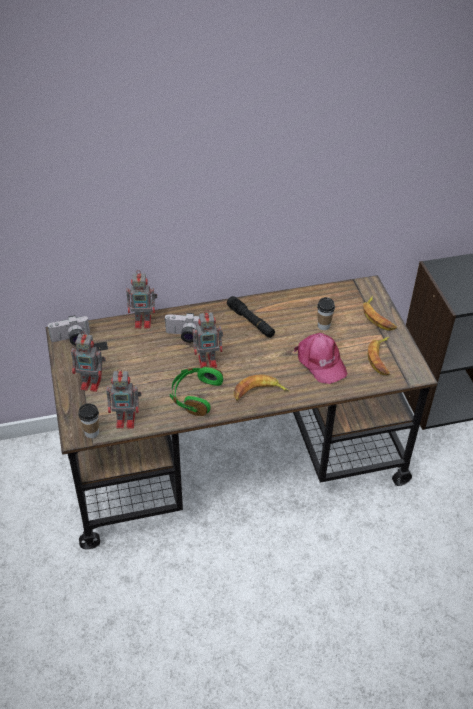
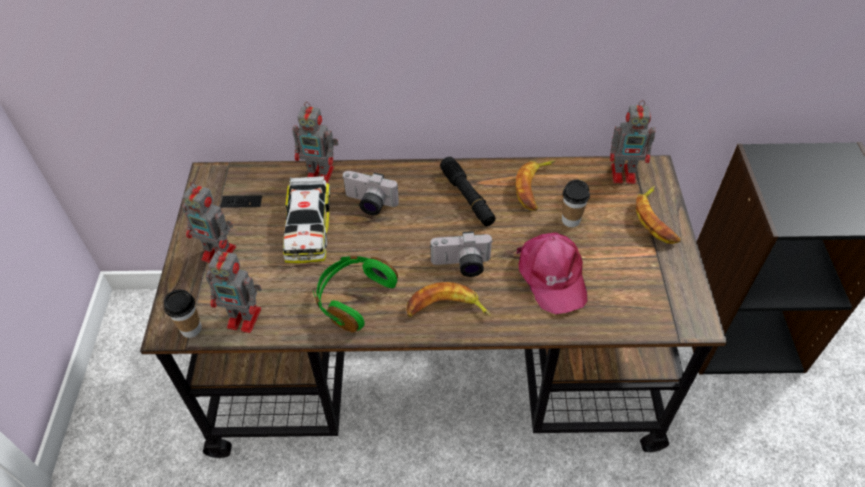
camera: 15 degrees right, 5 degrees up
(71, 340) = (217, 186): camera -> camera (461, 265)
(147, 357) = (308, 227): none -> toy car
(208, 361) = (389, 247): toy robot -> toy robot (624, 174)
(381, 358) = (645, 286): banana -> banana (534, 187)

